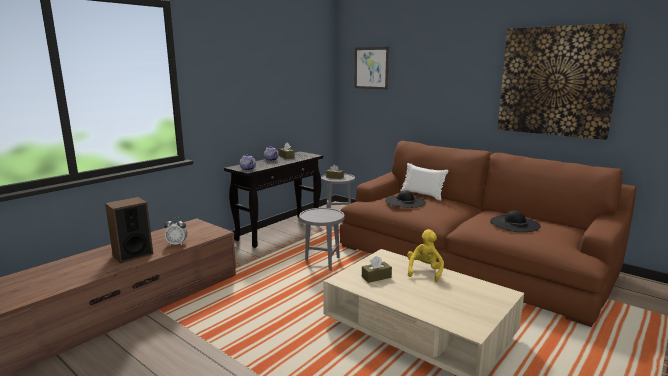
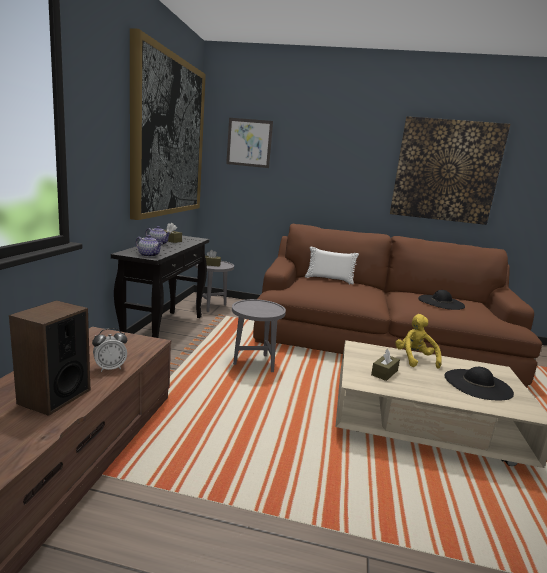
camera: 30 degrees left, 0 degrees up
(290, 73) = (168, 137): none -> picture
(405, 202) = (326, 287): black hat -> black hat (477, 384)

